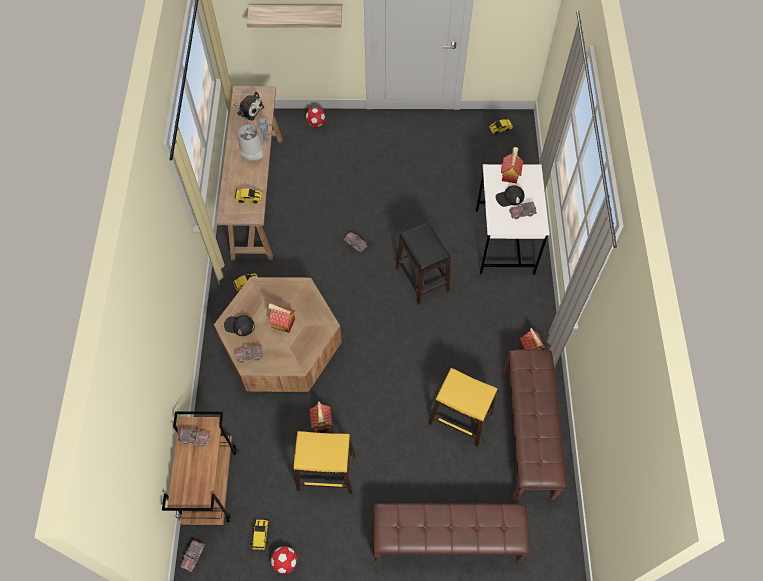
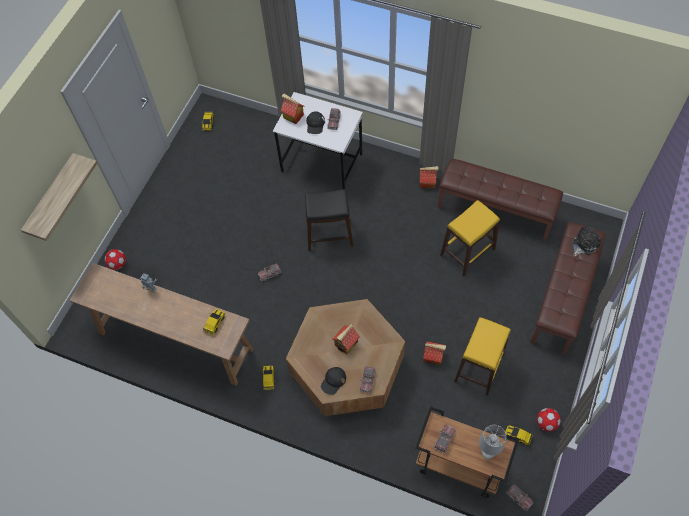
camera: 65 degrees left, 0 degrees up
(249, 109) = (108, 293): plush toy -> plush toy (584, 244)
(253, 158) = (170, 306): grey table lamp -> grey table lamp (489, 448)

